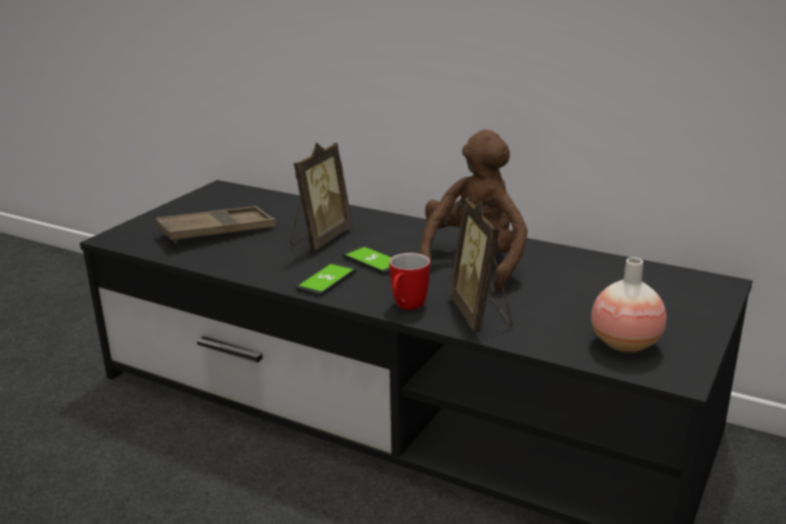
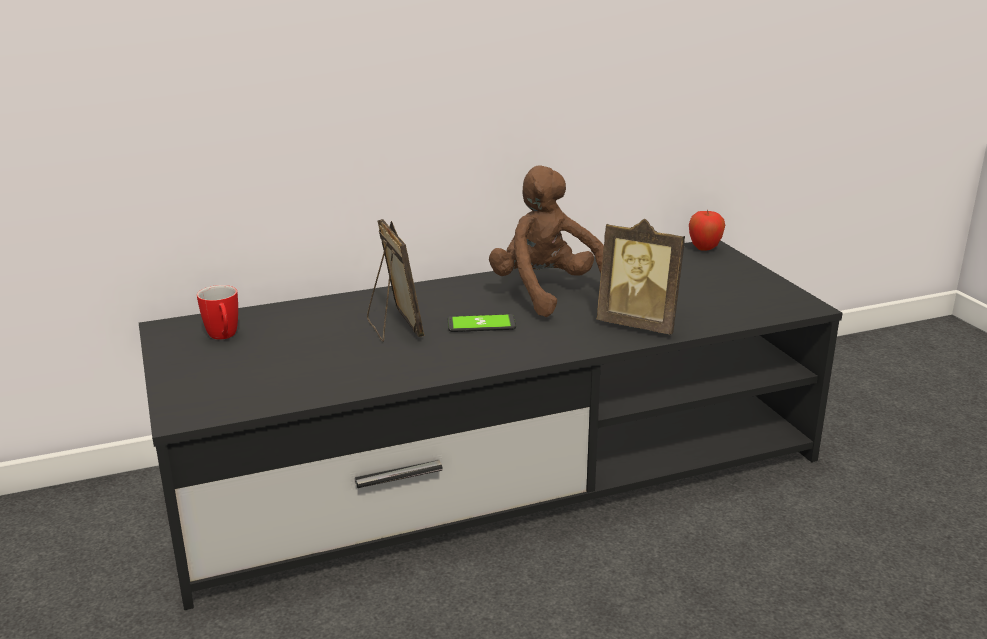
camera: 50 degrees left, 0 degrees up
(217, 231) = (281, 363): brown tray -> none
(326, 280) = (484, 353): phone -> none
(406, 307) = (586, 343): mug -> mug (224, 337)
(625, 344) = (747, 302): vase -> none
(709, 283) = (704, 249): none -> apple

